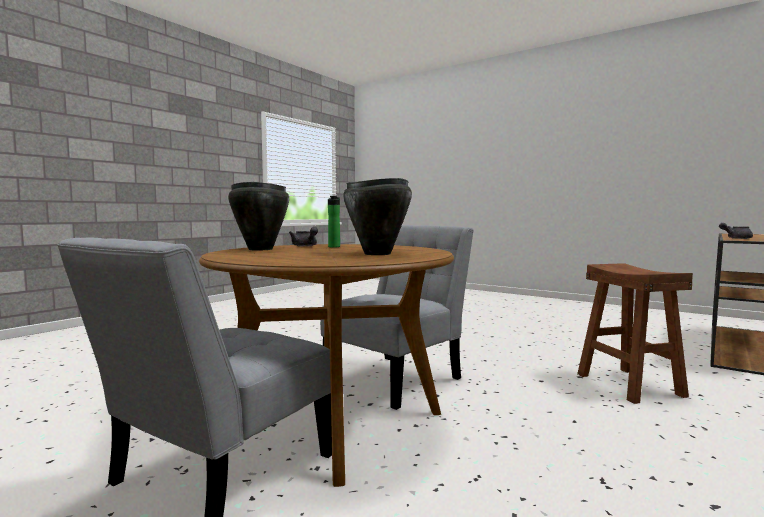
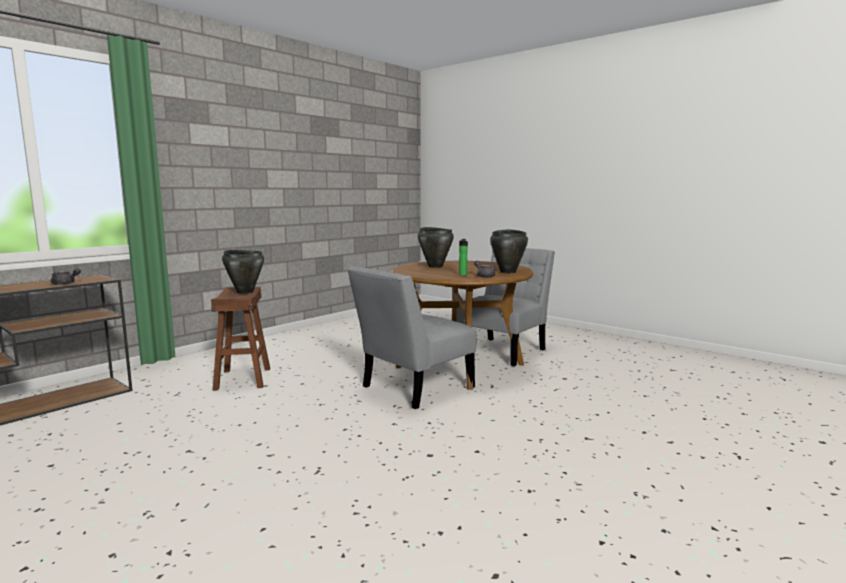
camera: 175 degrees left, 5 degrees up
(635, 271) = (245, 292): none -> black cooking pot

